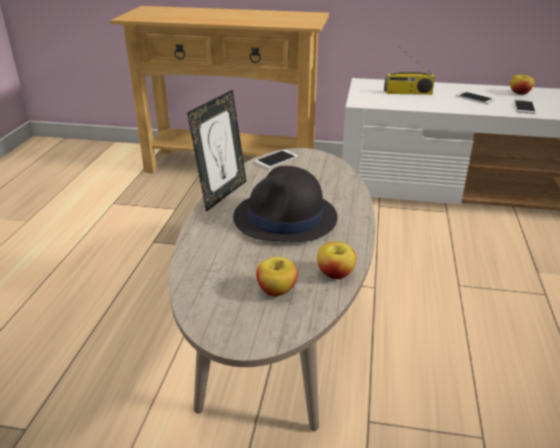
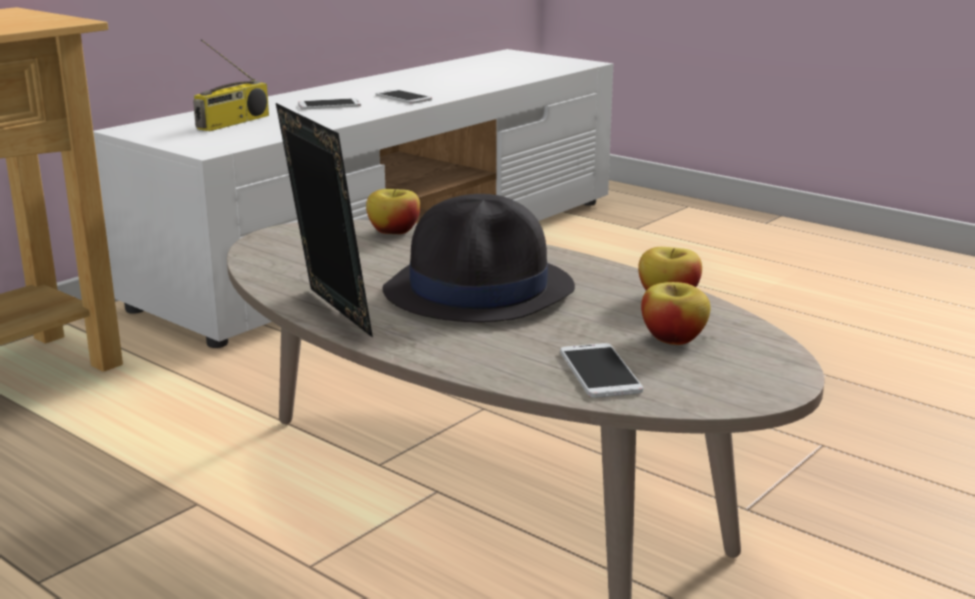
camera: 60 degrees left, 10 degrees down
(276, 159) = (269, 254): phone -> phone (600, 371)
(519, 93) = (358, 88): apple -> apple (394, 232)

